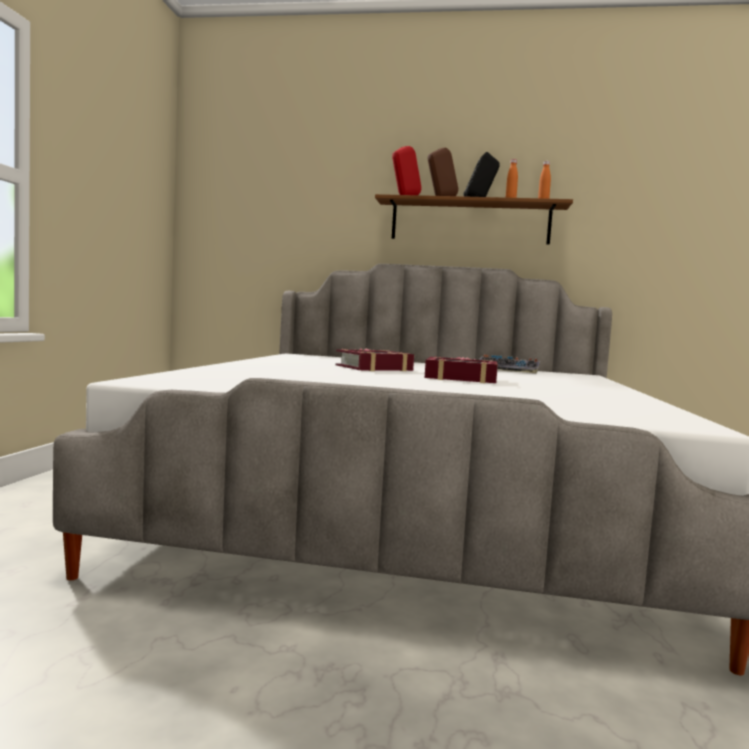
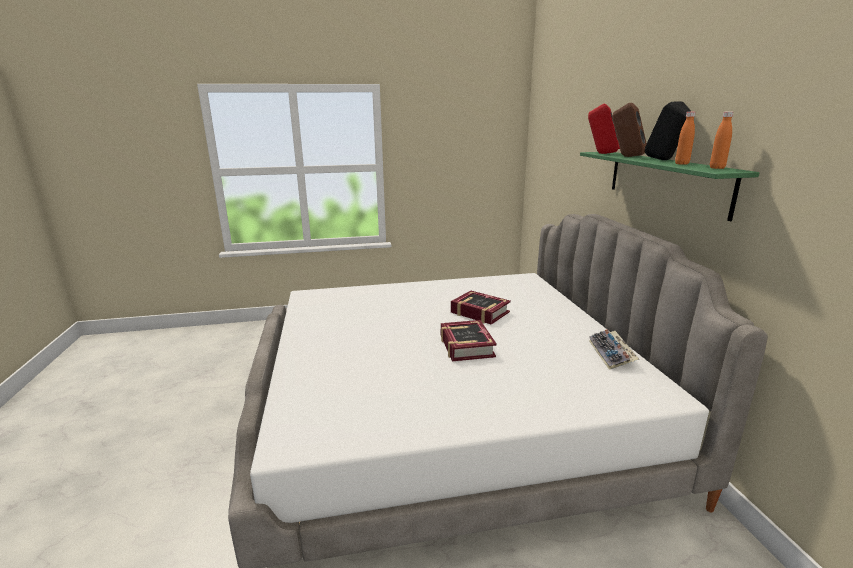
camera: 70 degrees right, 15 degrees up
(470, 222) = (665, 181): brown shelf -> green shelf

